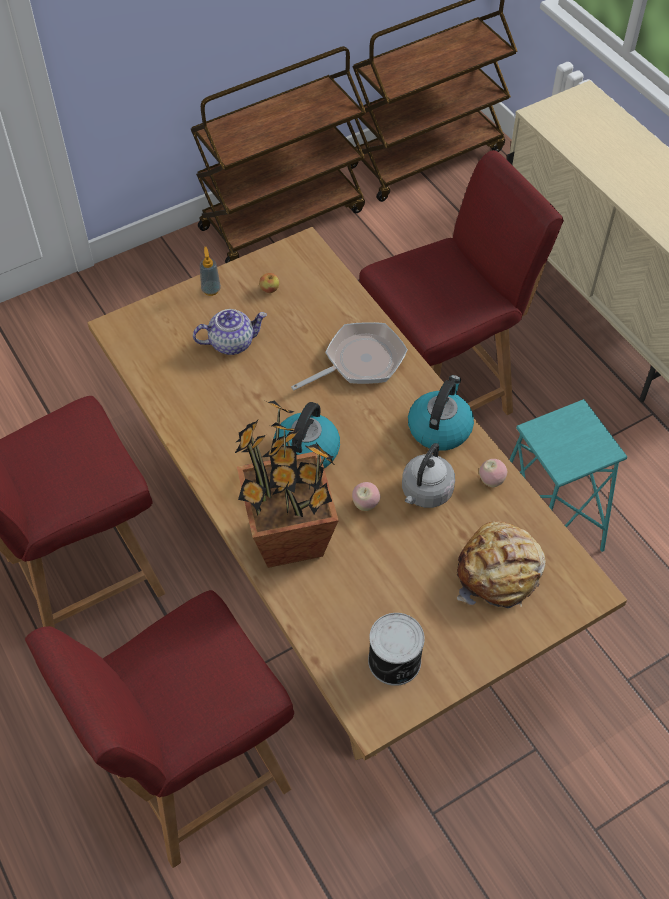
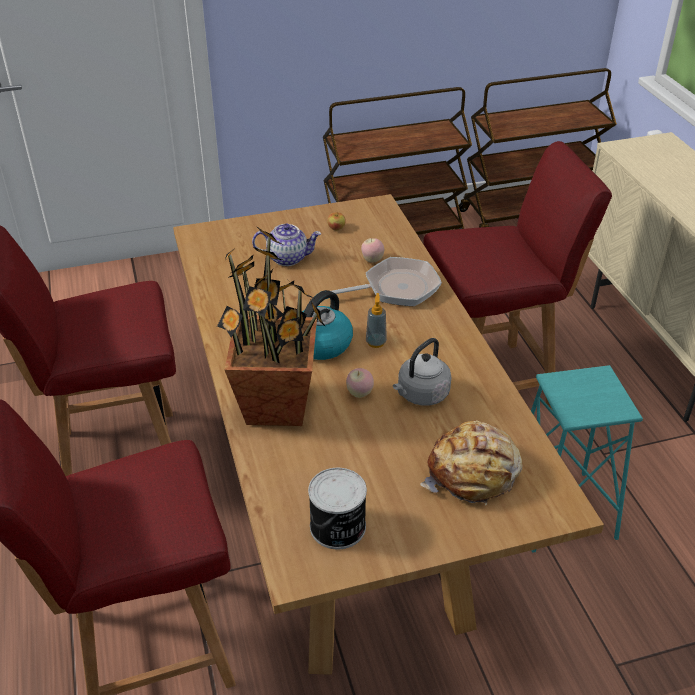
camera: 15 degrees right, 15 degrees down
(211, 289) = (286, 221): soap dispenser -> soap dispenser (376, 342)
(439, 428) = (453, 348): kettle -> none
(491, 481) = (490, 397): apple -> apple (372, 260)

